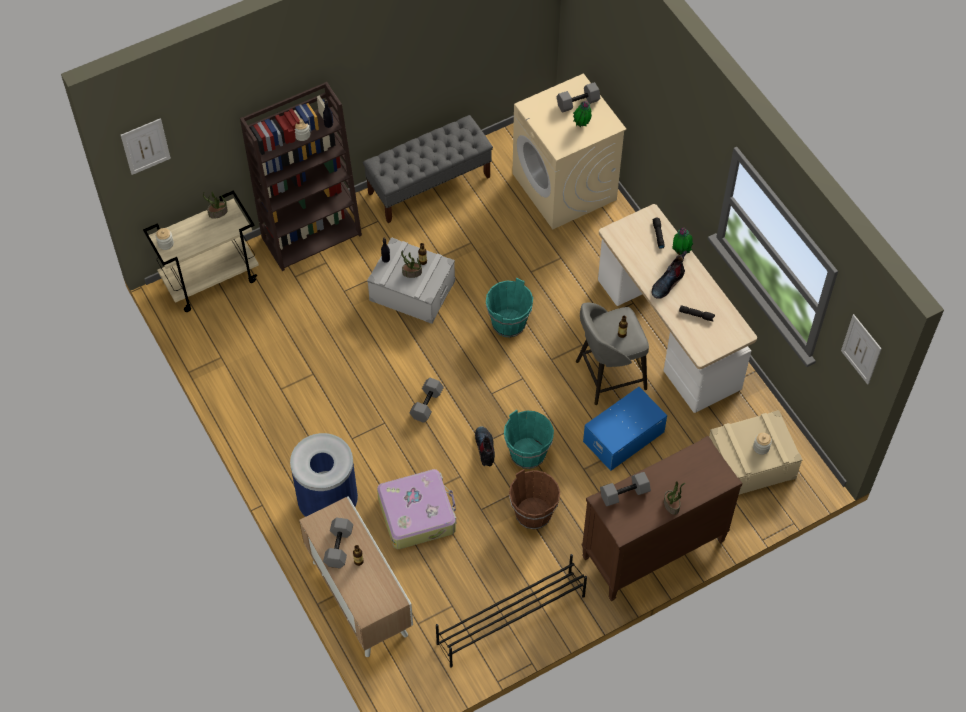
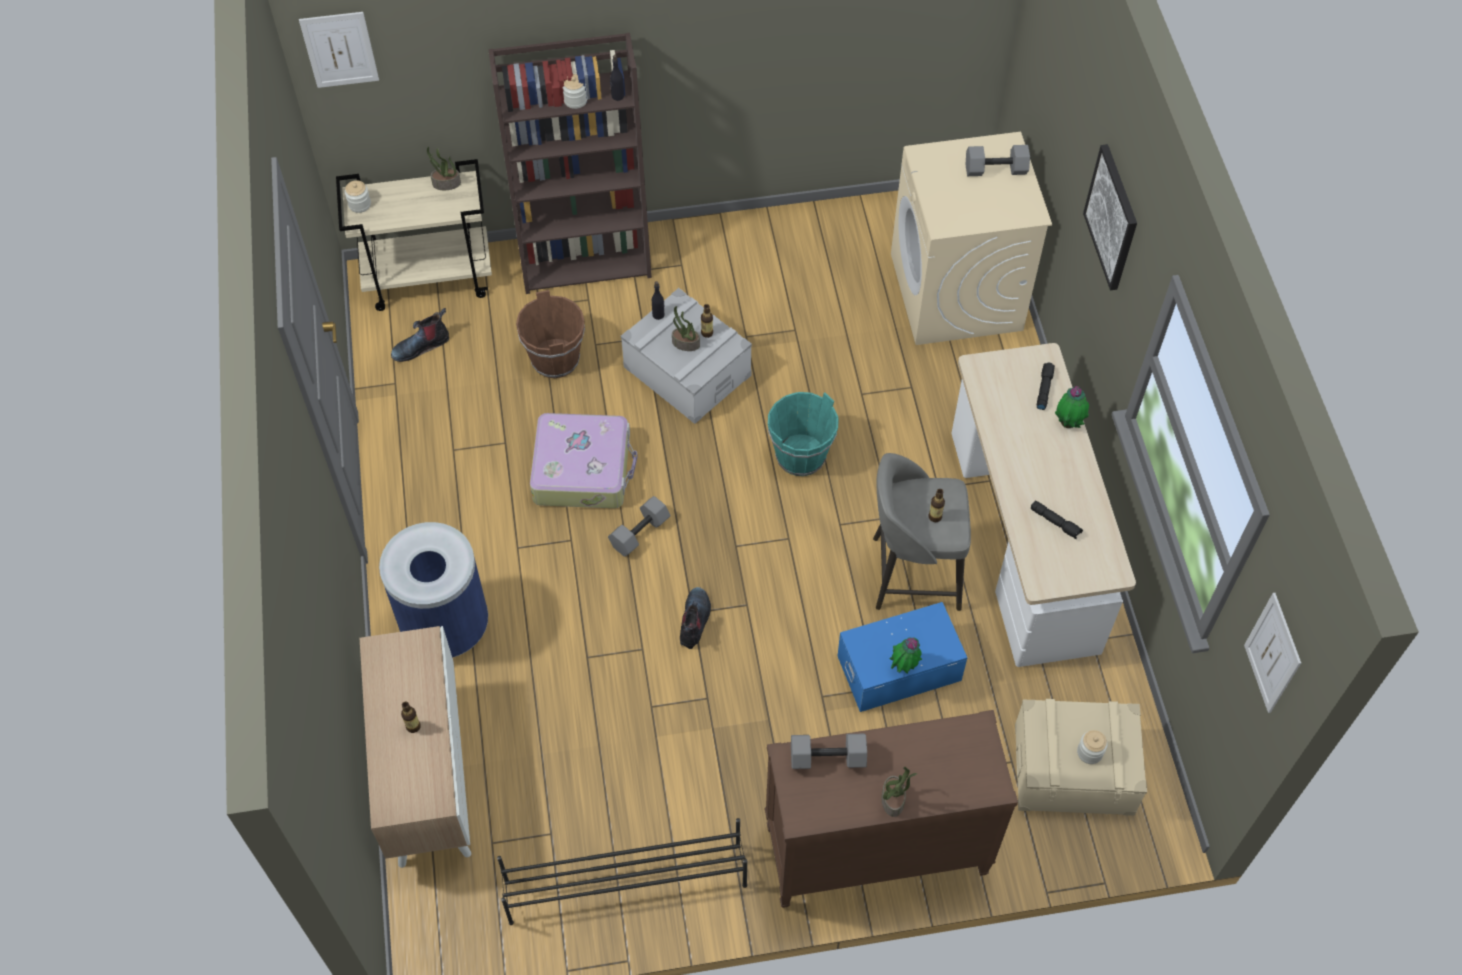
camera: 20 degrees right, 0 degrees up
(339, 547) = (396, 697): grey dumbbell -> none
(417, 513) = (560, 683): suitcase -> suitcase (583, 469)
(429, 185) = (771, 237): grey bench -> none
(527, 454) = (750, 648): turquoise bucket -> none
(533, 513) = (723, 738): brown bucket -> brown bucket (556, 359)
(582, 125) = (988, 201): potted plant -> potted plant (904, 667)
(667, 283) = (1030, 462): boot -> boot (421, 346)
(676, 118) = (1112, 217): none -> picture

